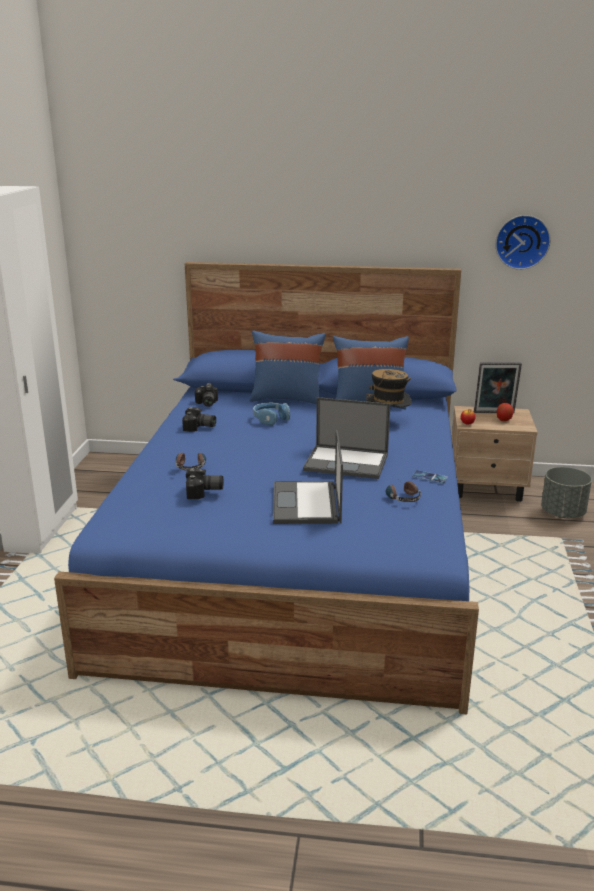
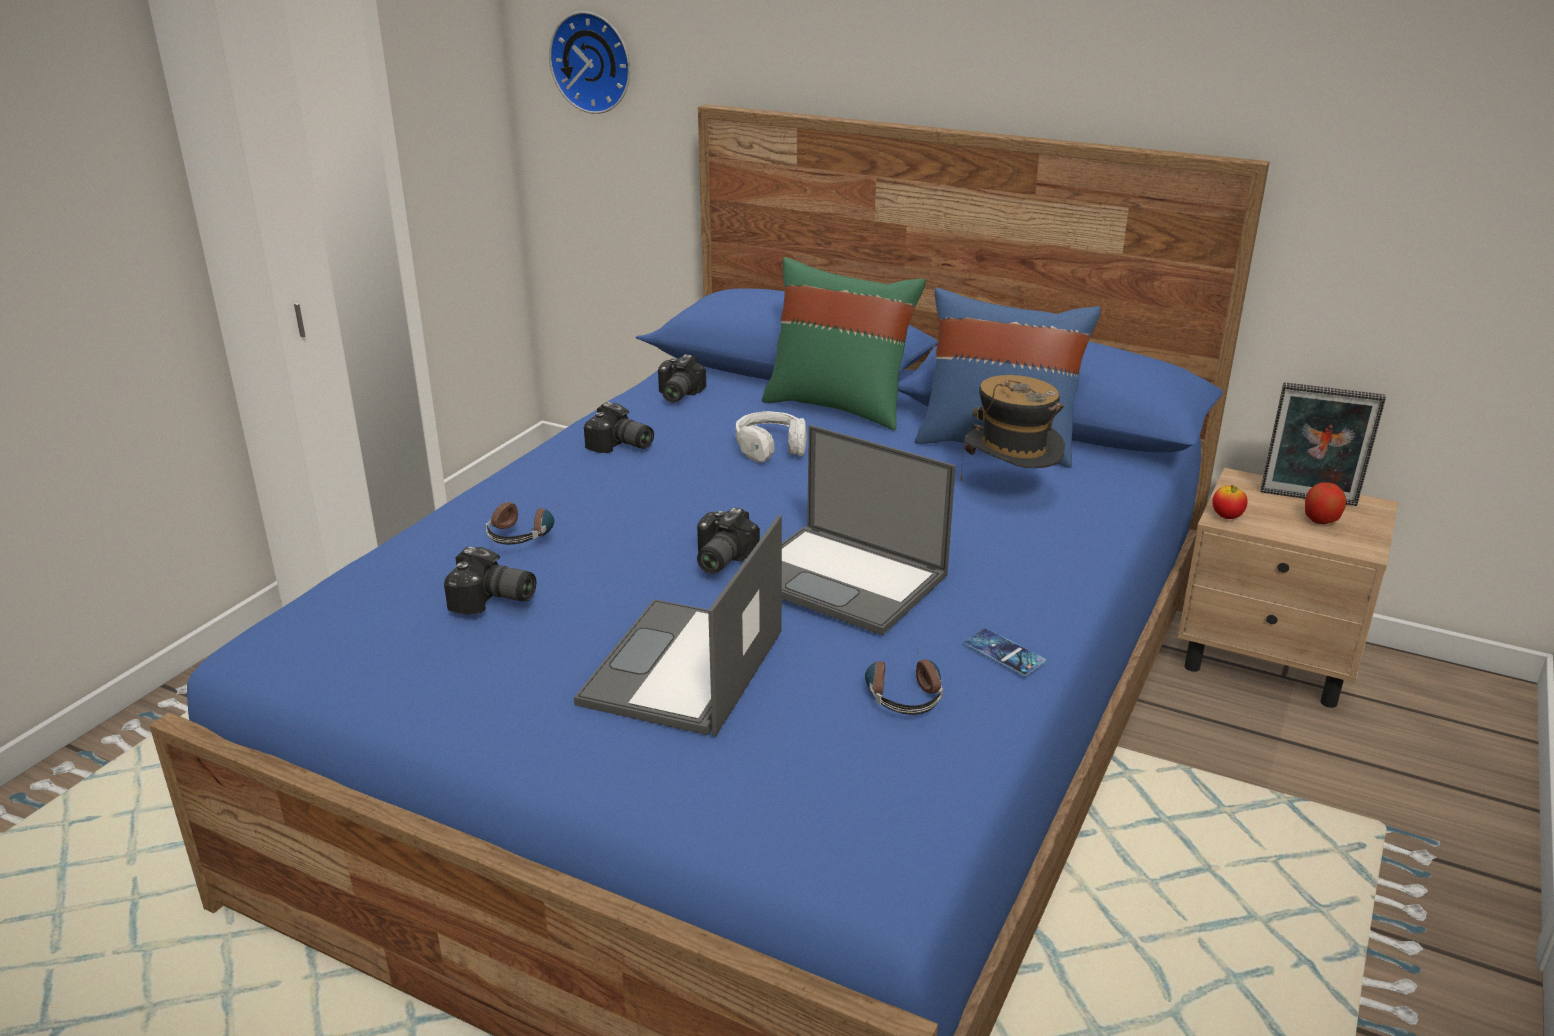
camera: 20 degrees right, 5 degrees up
(270, 419) = (770, 448): blue headphones -> white headphones
(287, 399) = (839, 406): blue pillow -> green pillow
(287, 463) = (718, 559): none -> camera
(522, 241) = (1432, 107): wall clock -> wall clock (594, 62)
(563, 513) = (1422, 759): grey planter -> none

